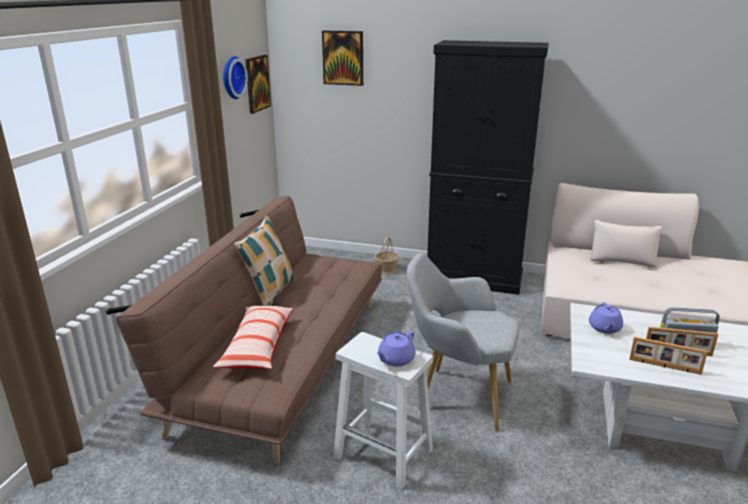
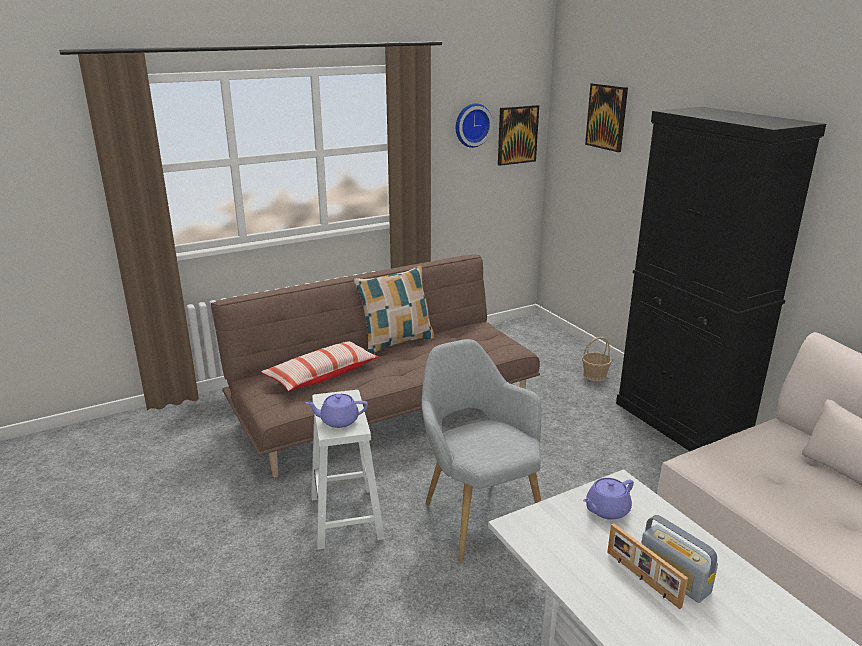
camera: 45 degrees right, 0 degrees up
(664, 367) = (592, 579): picture frame -> none

